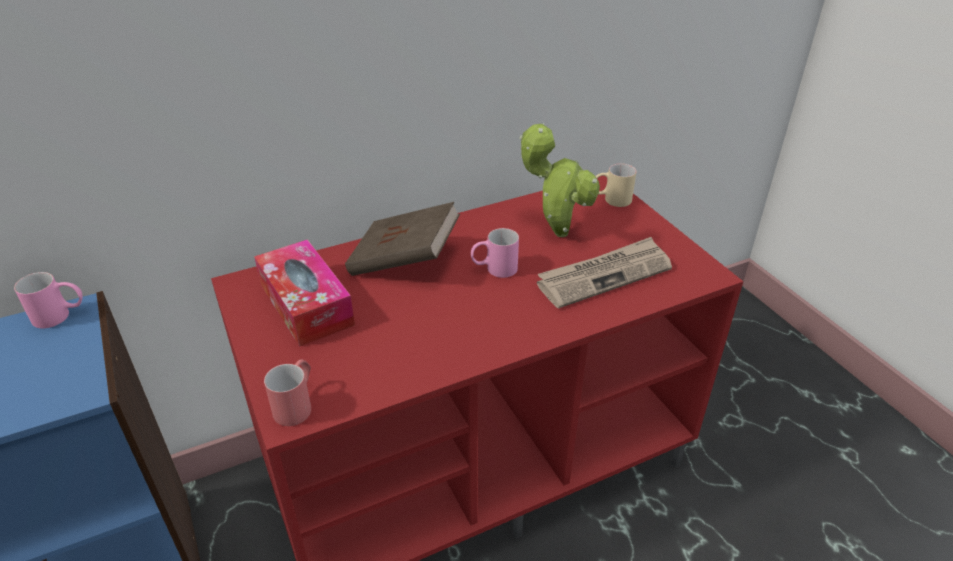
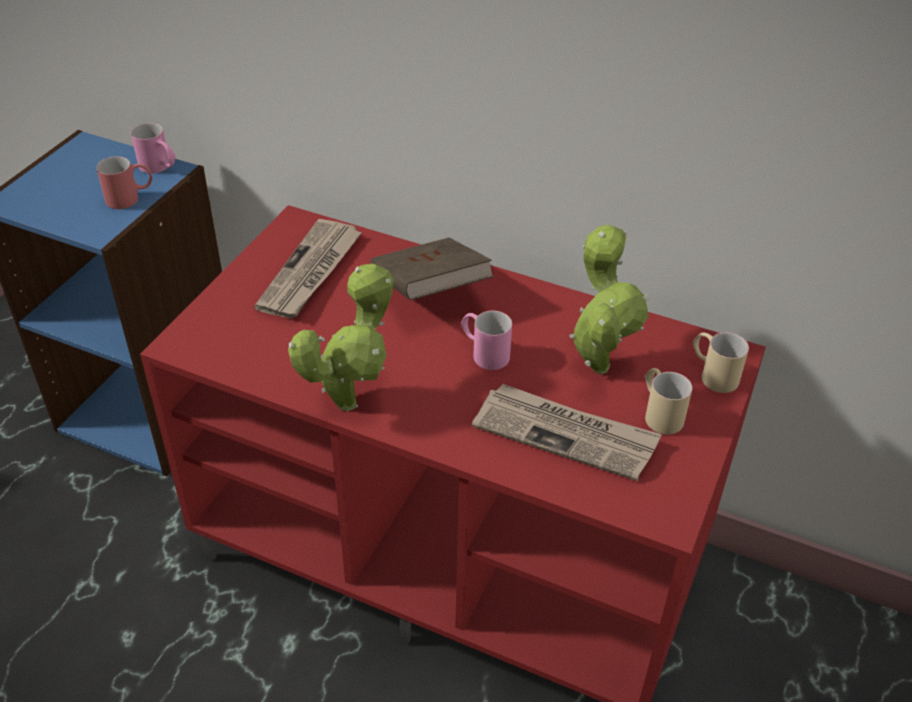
camera: 50 degrees right, 5 degrees up
(297, 404) = (196, 339): red mug -> red mug (130, 198)
(306, 304) = (310, 272): tissue box -> newspaper
(469, 351) = (351, 399): none -> potted plant
(622, 233) = (659, 413): none -> beige mug

